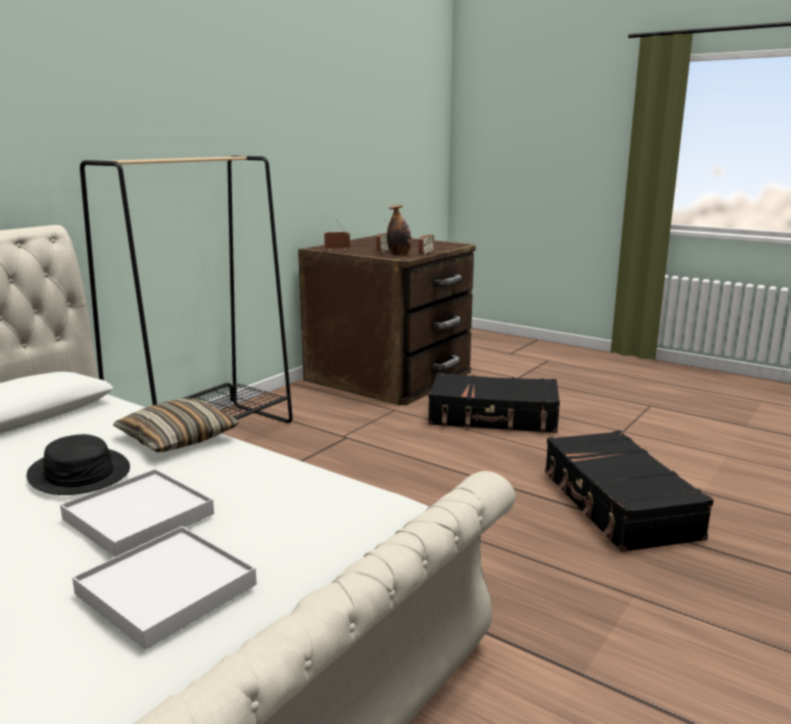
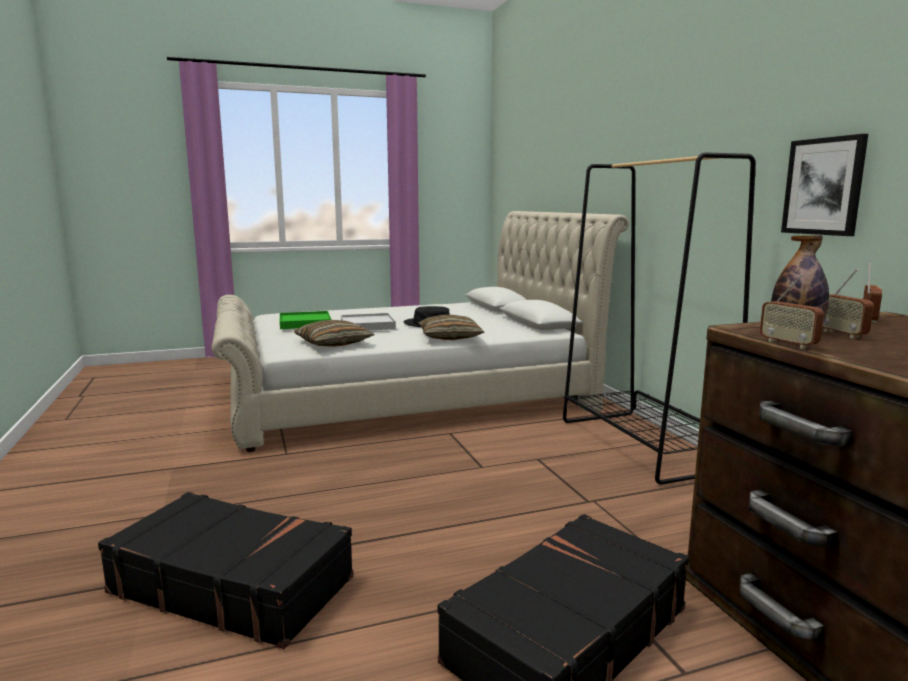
camera: 125 degrees right, 5 degrees down
(167, 589) = (305, 323): white tray -> green tray
(251, 179) = (824, 186): none -> picture
(301, 493) = (333, 343): none -> pillow

